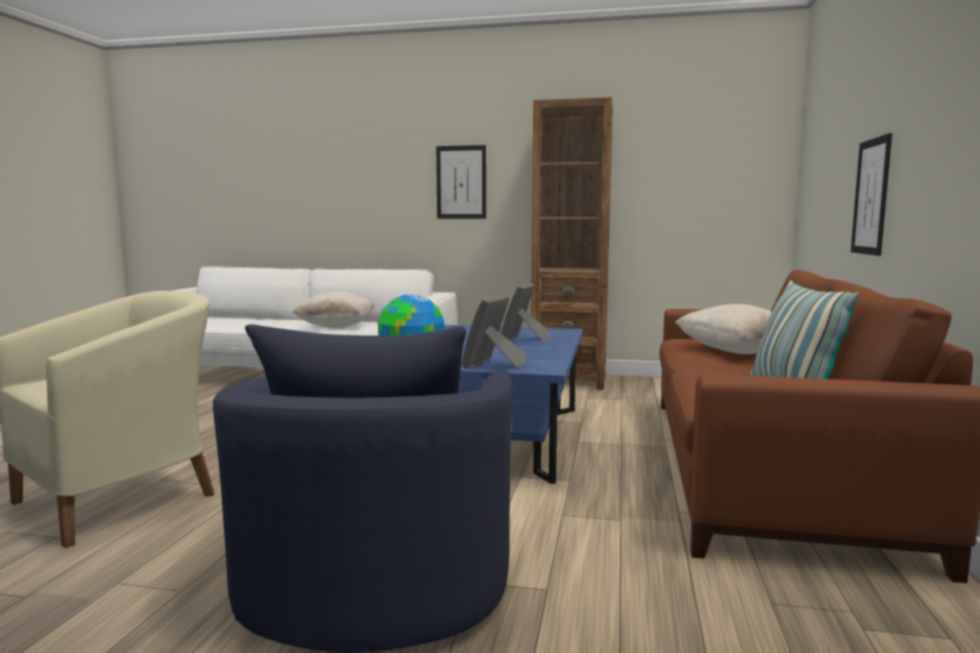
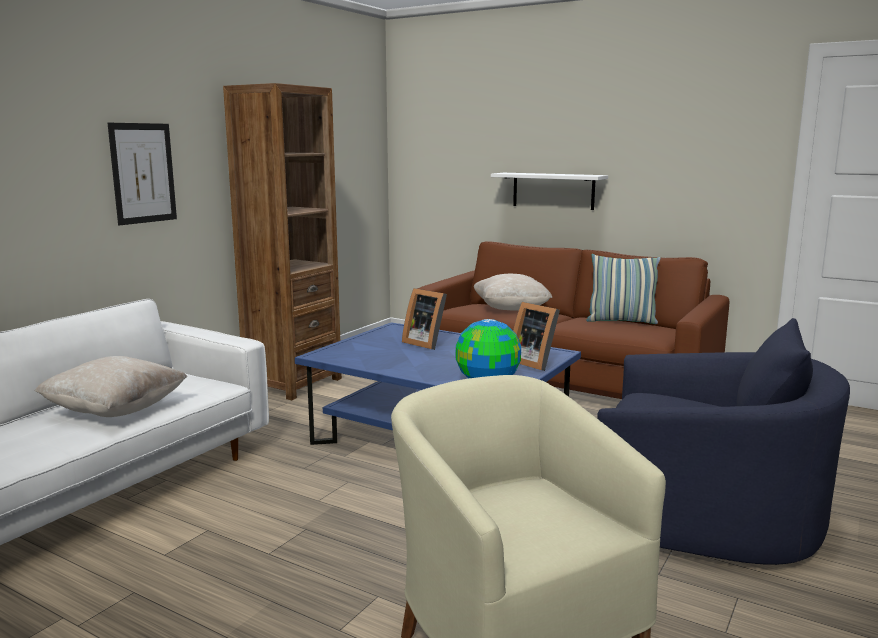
camera: 70 degrees left, 5 degrees up
(871, 196) = (553, 190): picture -> white shelf

